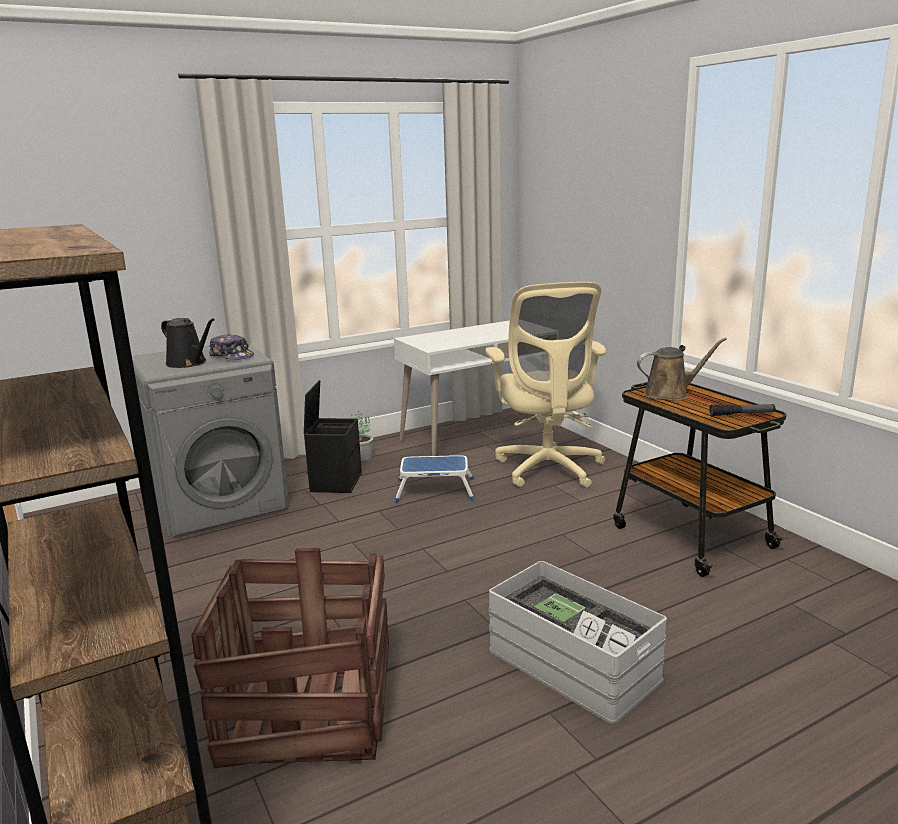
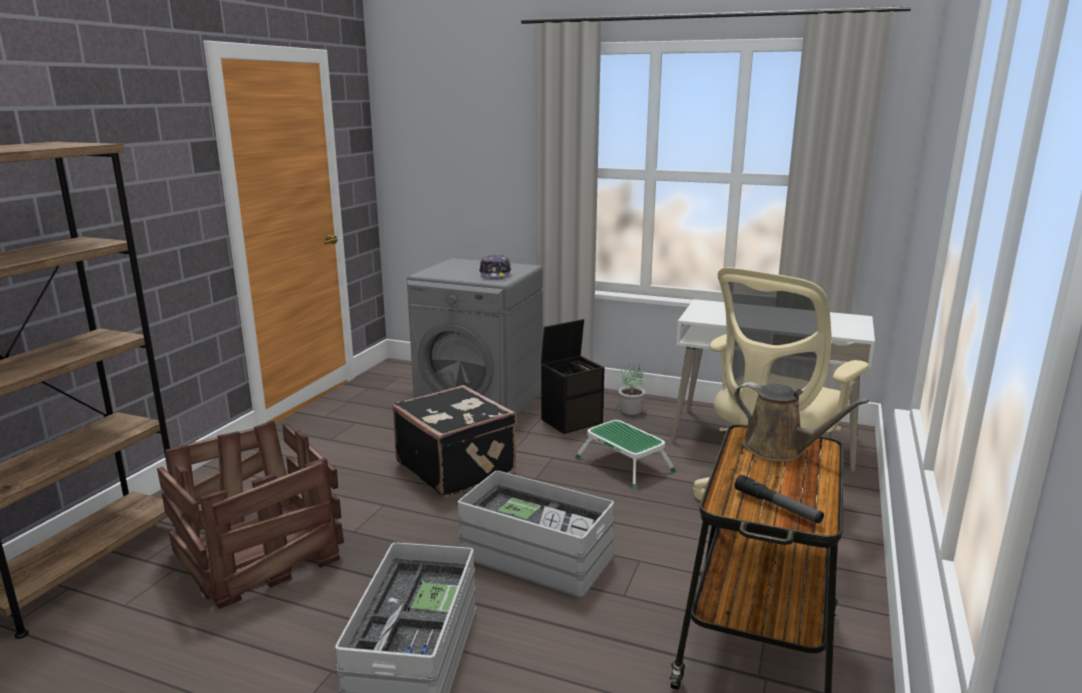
camera: 50 degrees right, 0 degrees up
(189, 363) = (460, 272): black watering can -> none
(323, 554) = (457, 467): none -> black suitcase
(435, 490) = (624, 464): blue step ladder -> green step ladder
(506, 567) = (537, 555): none -> grey storage box

